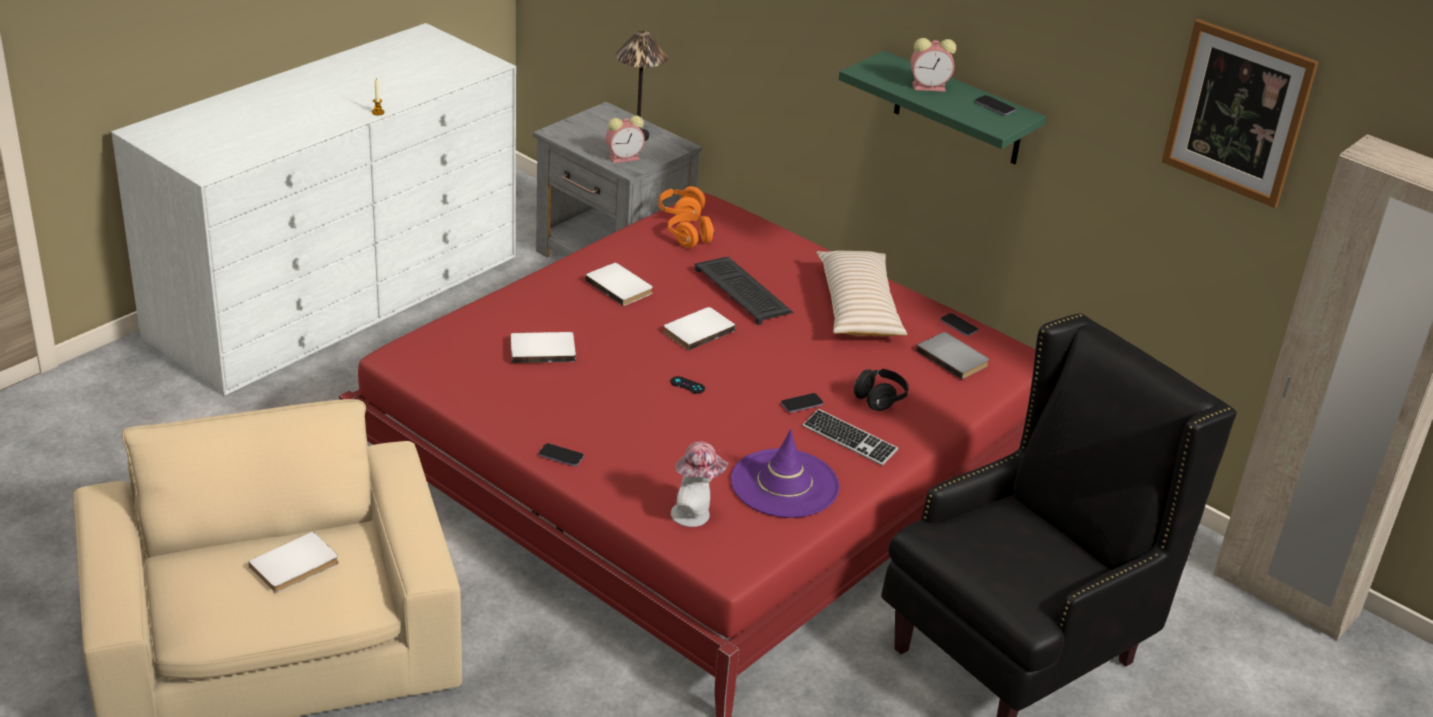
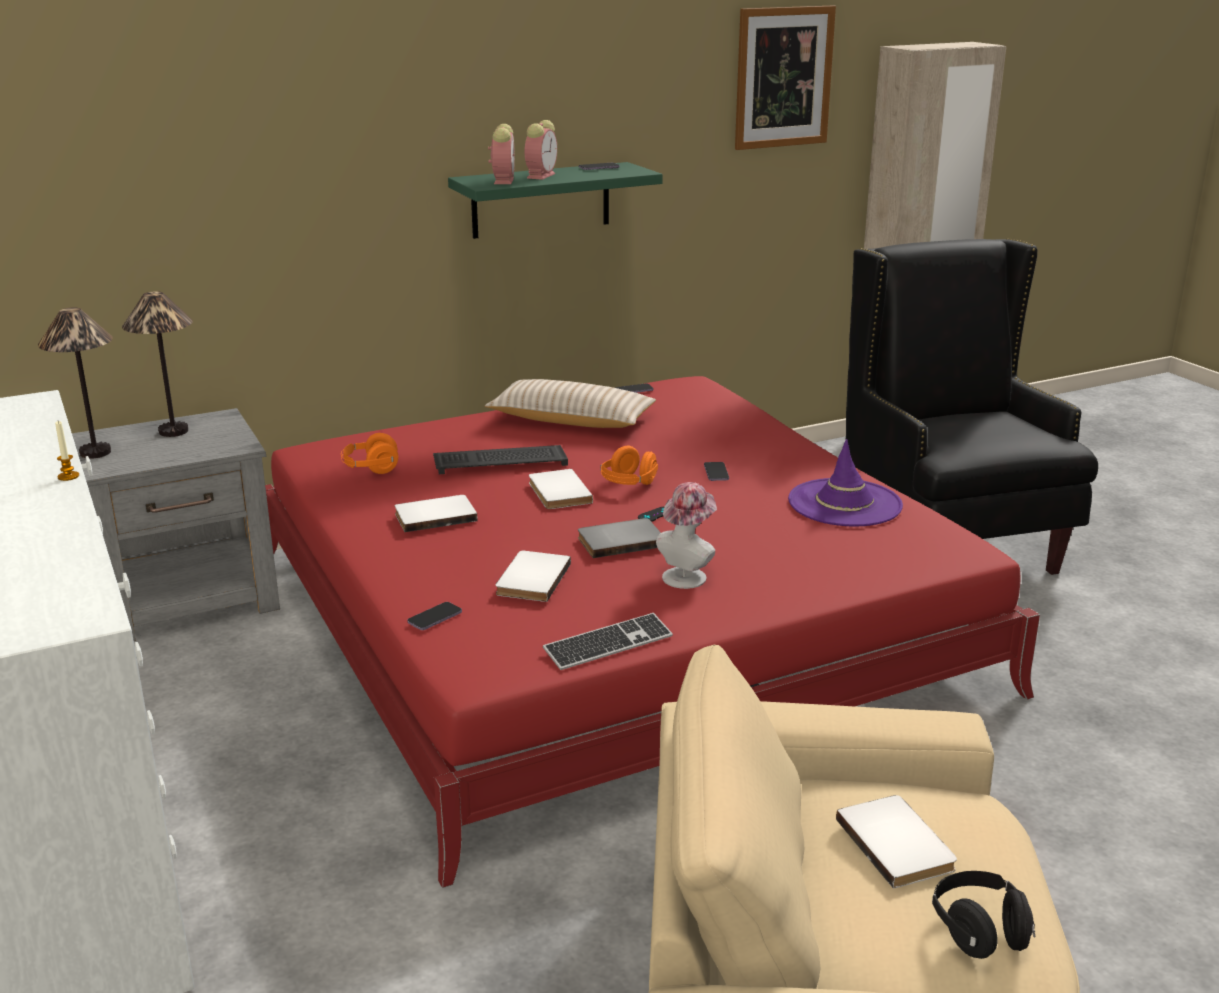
camera: 65 degrees left, 10 degrees down
(561, 456) = (752, 604): phone -> phone (435, 618)
(581, 121) = (95, 452): none -> table lamp
(625, 157) = (212, 444): alarm clock -> alarm clock (503, 180)
(680, 214) = (313, 465): orange headphones -> orange headphones (629, 484)
(695, 515) = (884, 551): hat -> hat (687, 575)
(849, 439) = (782, 465): keyboard -> keyboard (608, 644)
(880, 399) = (727, 441): black headphones -> black headphones (979, 931)
(954, 357) = (683, 401): grey book -> grey book (620, 540)

